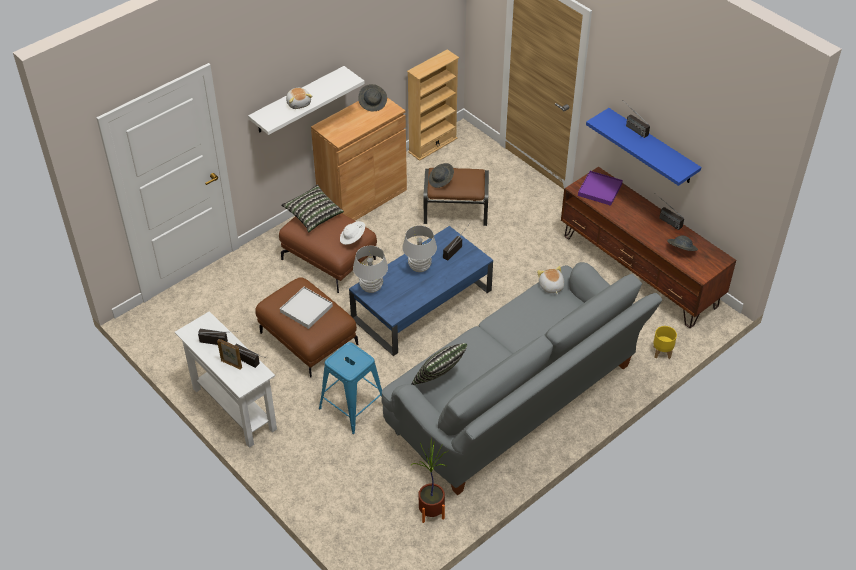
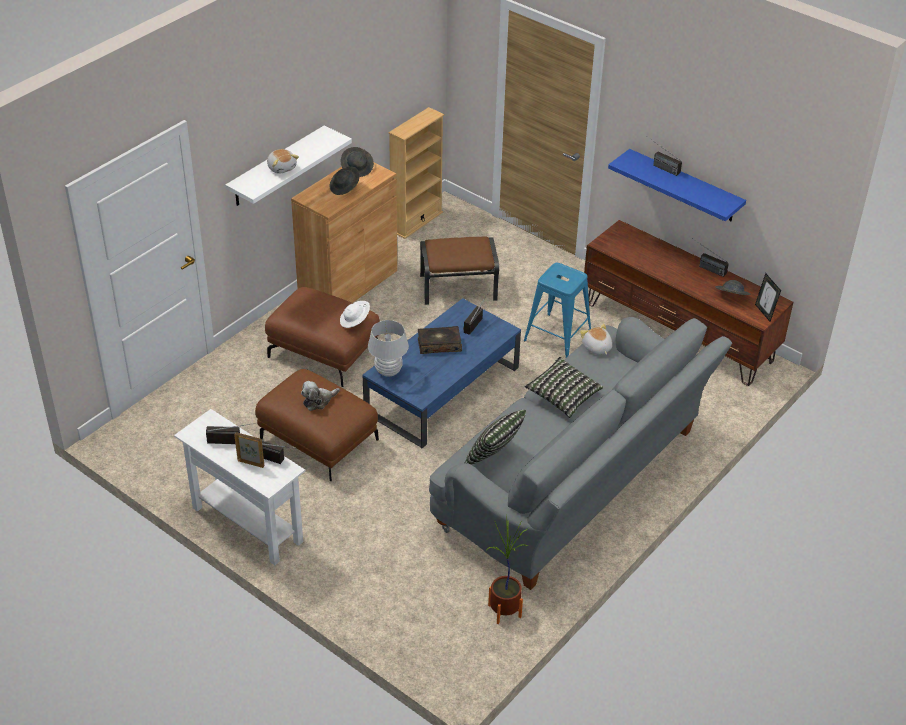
camera: 10 degrees left, 5 degrees down
(306, 309) = (318, 401): white tray -> plush toy
(313, 215) = (303, 300): pillow -> pillow (563, 396)
(352, 406) = (386, 508): blue stool -> blue stool (557, 336)
(419, 267) = (439, 344): white table lamp -> book
(441, 181) = (442, 252): grey hat -> grey hat (345, 188)
(600, 190) = (627, 243): purple tray -> none
(662, 352) = (724, 414): yellow planter -> none
(707, 268) = (764, 312): none -> picture frame

